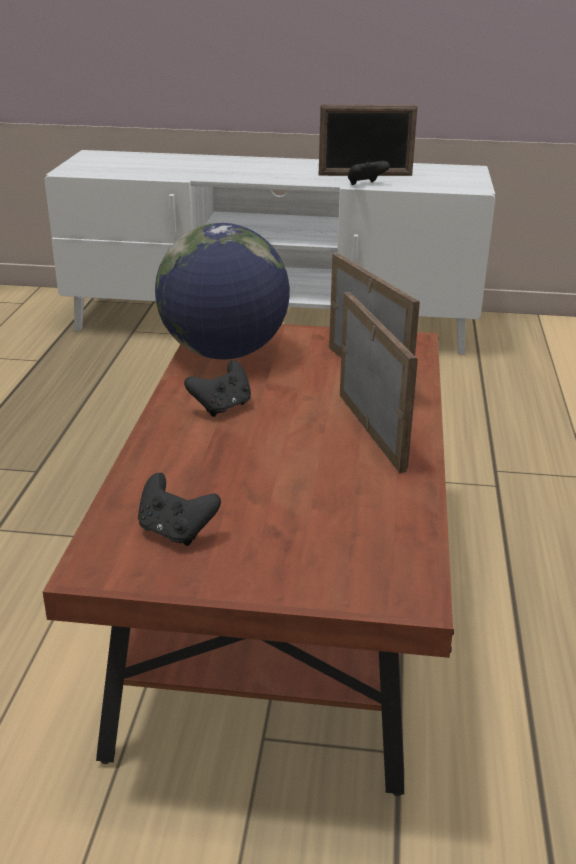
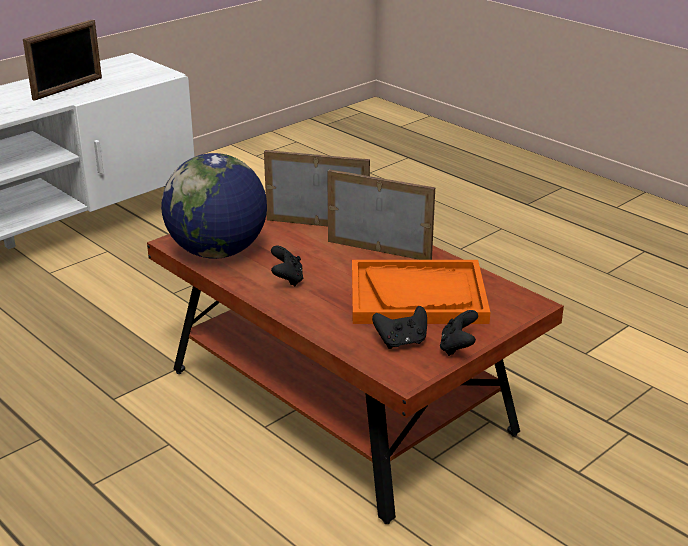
camera: 50 degrees left, 0 degrees up
(302, 498) = (418, 296): none -> orange tray
(365, 185) = (88, 97): black game controller -> black game controller (457, 347)

